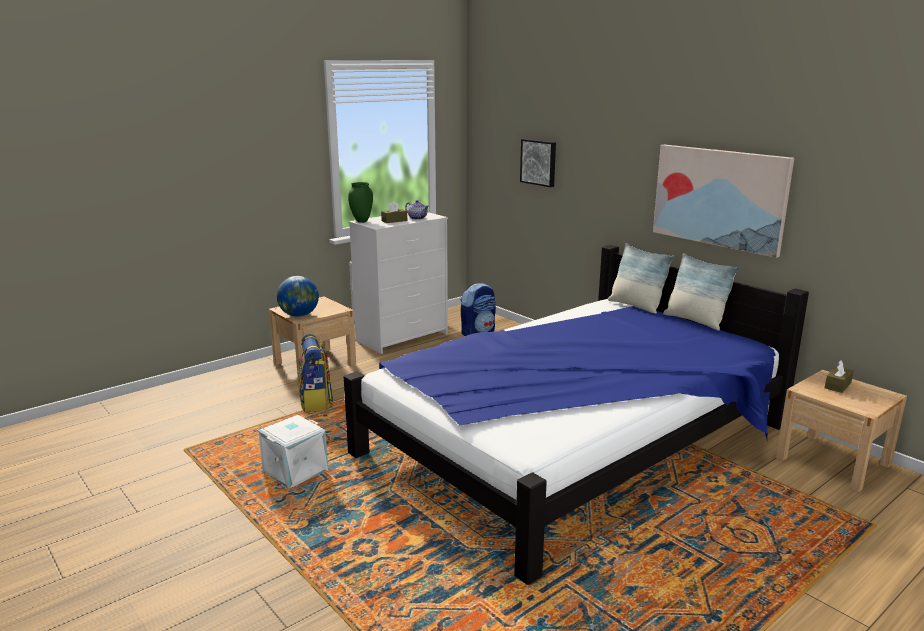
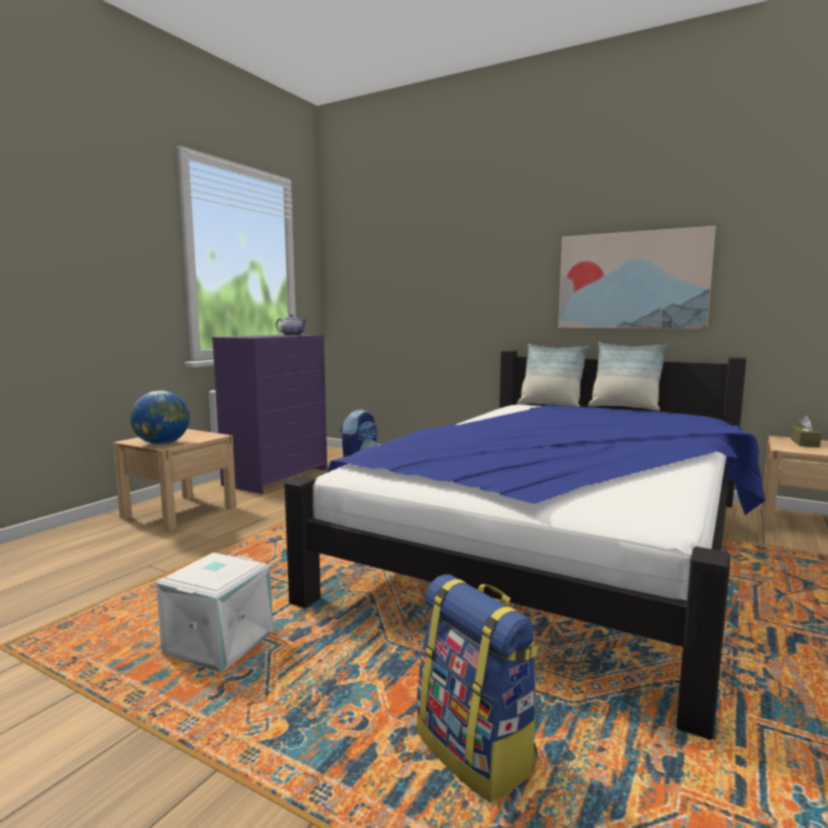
camera: 20 degrees left, 10 degrees down
(316, 402) = (204, 550): backpack -> backpack (477, 751)
(361, 221) = (228, 336): green vase -> none
(394, 221) = (268, 336): brown tissue box -> none
(402, 337) = (277, 477): white dresser -> purple dresser
(539, 162) = (413, 280): picture -> none

